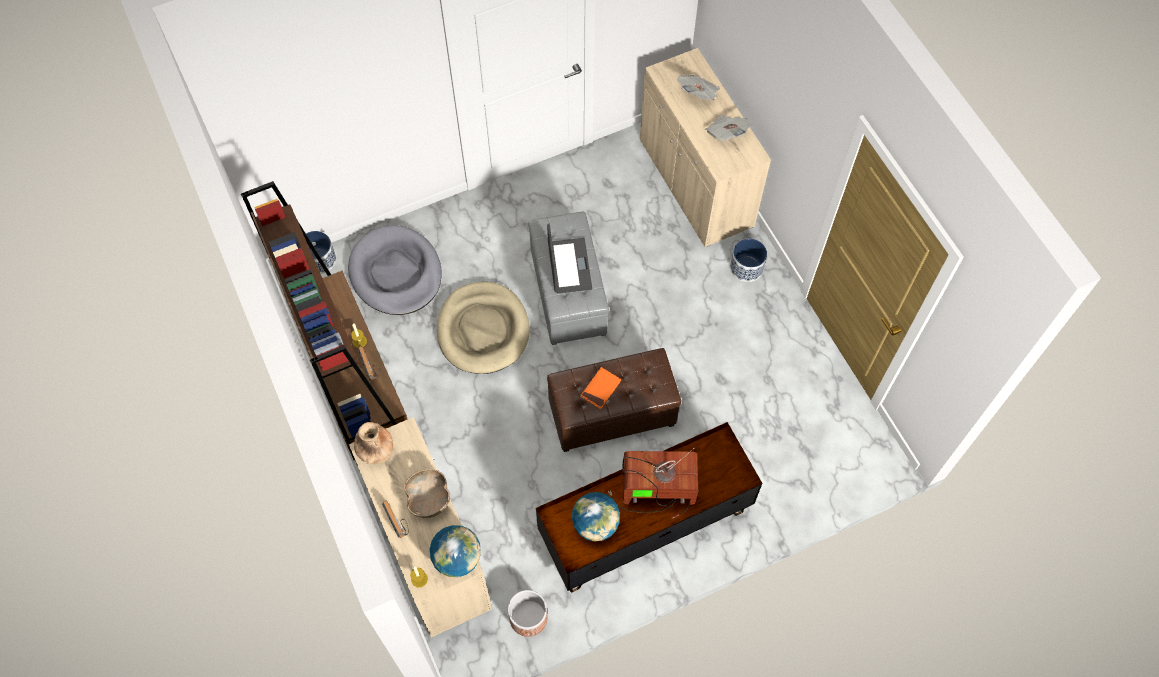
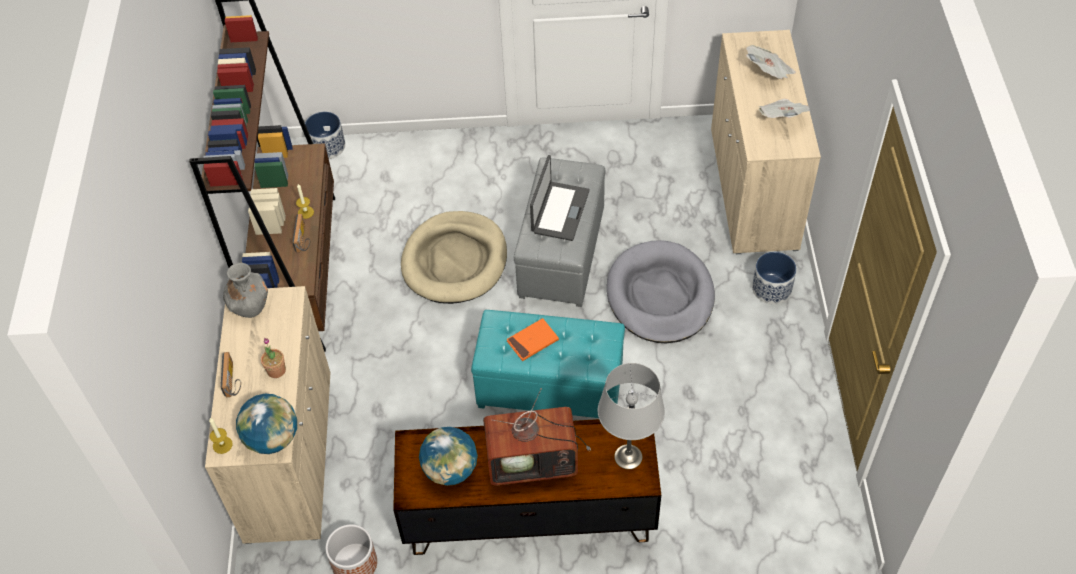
camera: 25 degrees right, 10 degrees down
(375, 450) = (249, 305): brown vase -> grey vase
(396, 273) = (395, 180): grey dog bed -> grey dog bed (660, 296)
(429, 499) = (276, 370): brown bowl -> potted plant
(612, 414) = (550, 387): brown ottoman -> turquoise ottoman
(655, 490) = (534, 459): television -> television turned 150 degrees clockwise
(725, 462) = (628, 457): none -> grey table lamp

